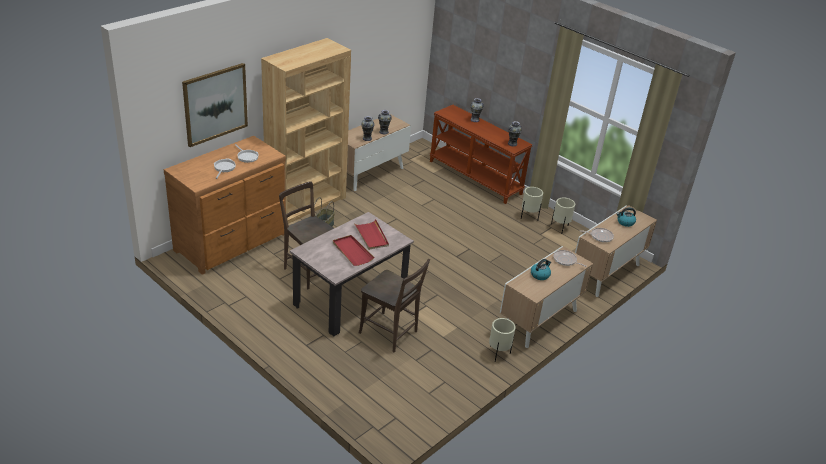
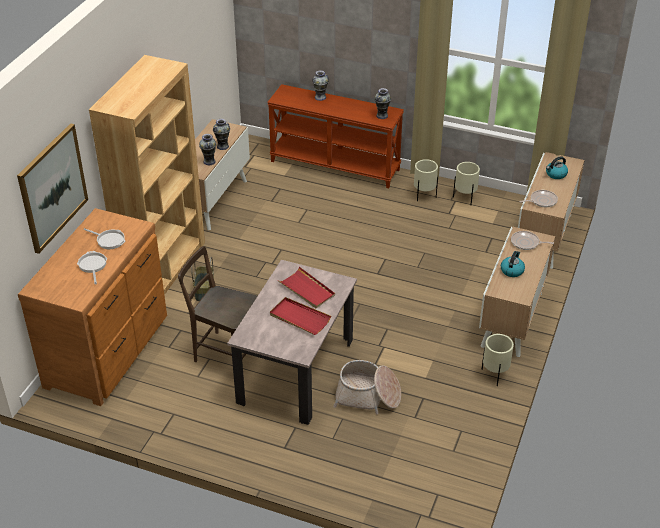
camera: 20 degrees left, 5 degrees up
(390, 333) = (368, 396): brown chair -> basket

